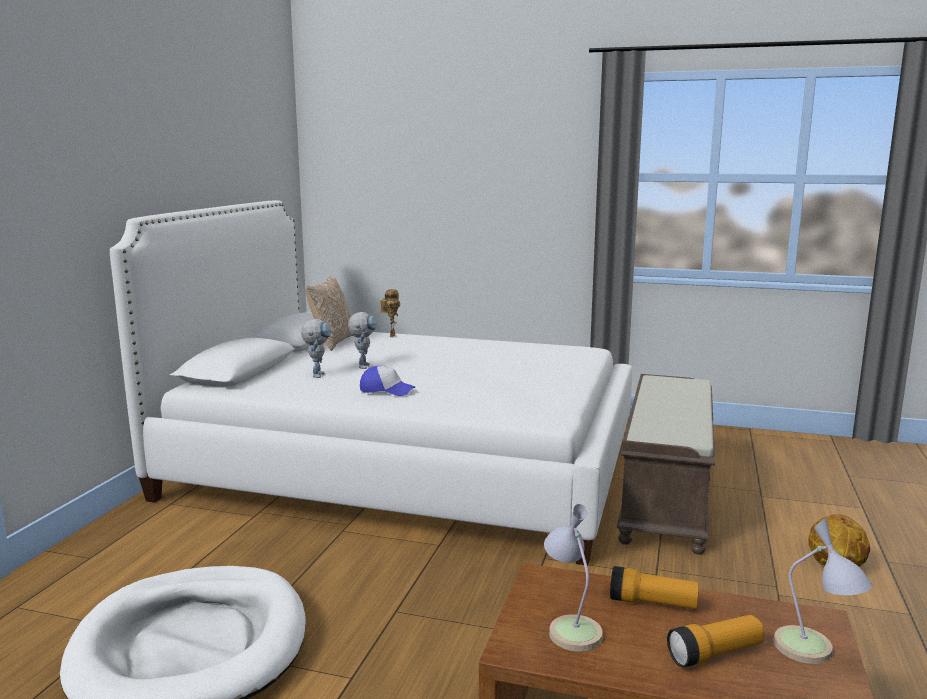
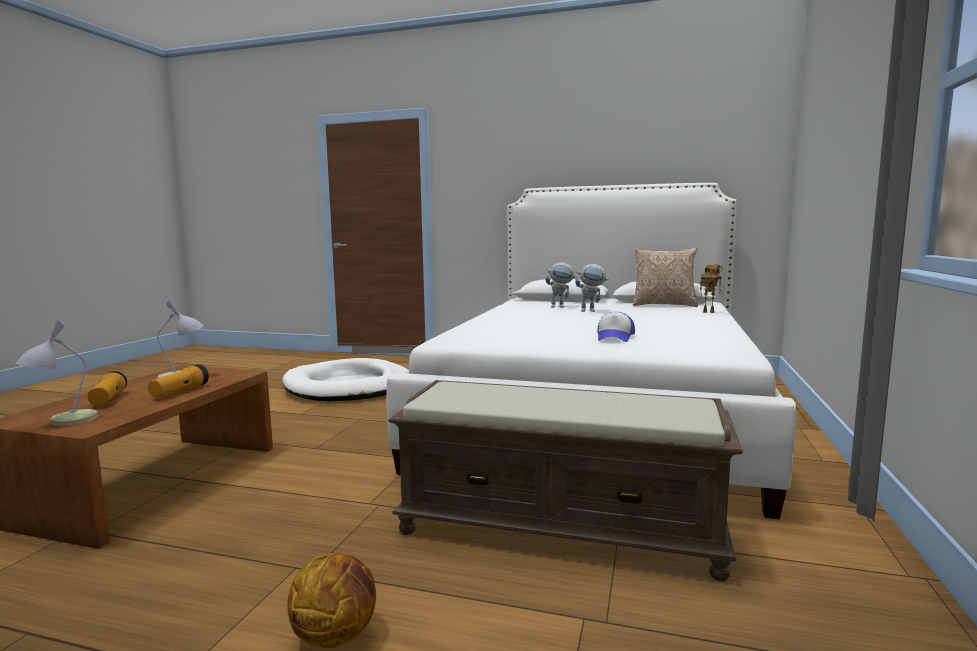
camera: 90 degrees right, 5 degrees down
(386, 390) = (520, 315): cap -> cap (615, 337)

